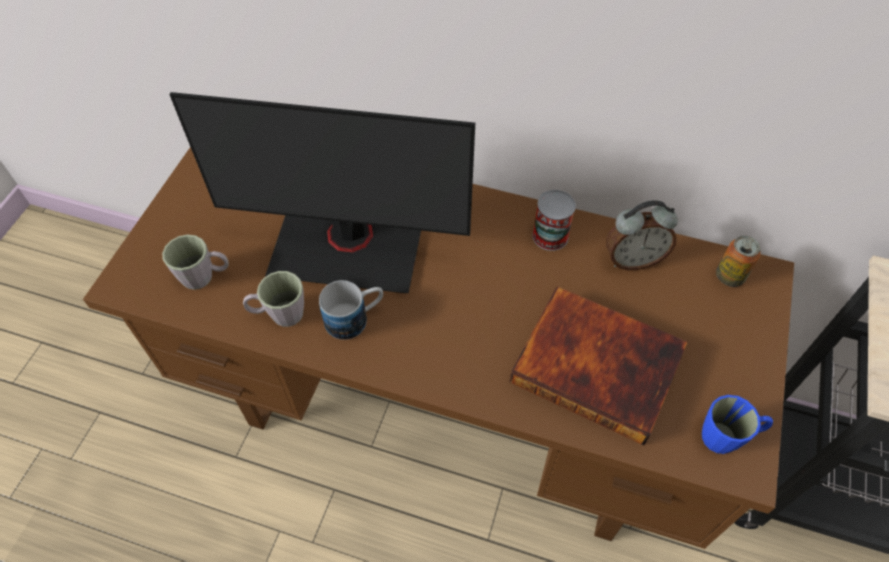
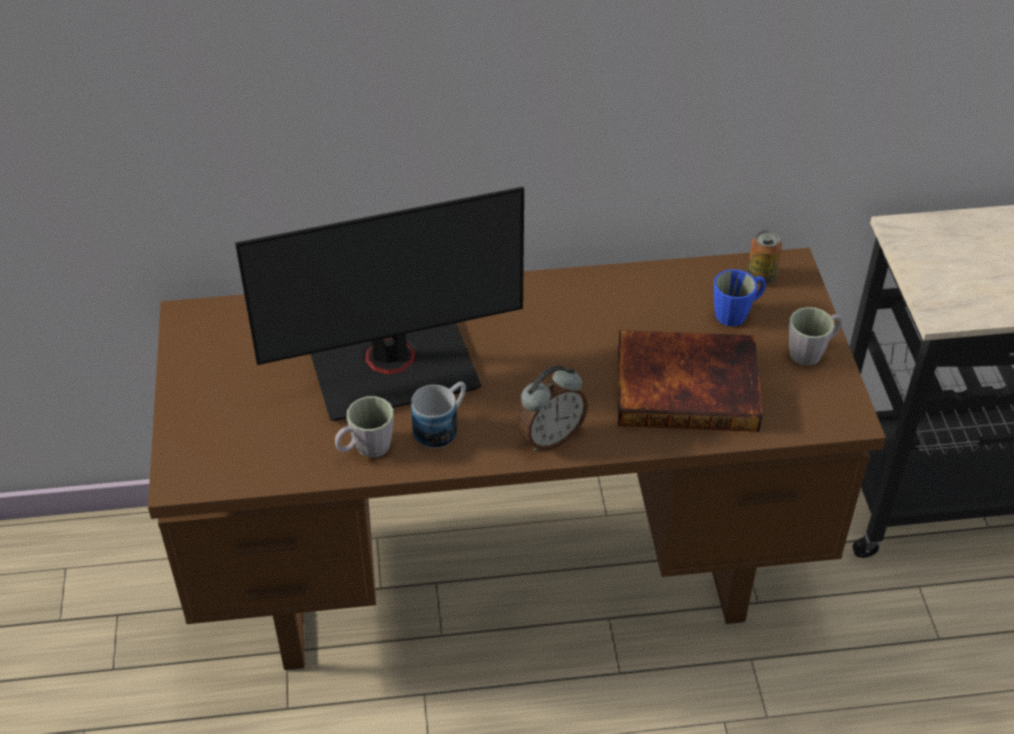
camera: 25 degrees left, 10 degrees down
(205, 276) = (265, 443): grey mug -> grey mug (812, 351)
(550, 236) = (583, 296): can -> none
(632, 259) = (670, 291): alarm clock -> alarm clock (550, 437)
(728, 437) = (823, 400): blue mug -> blue mug (737, 313)

